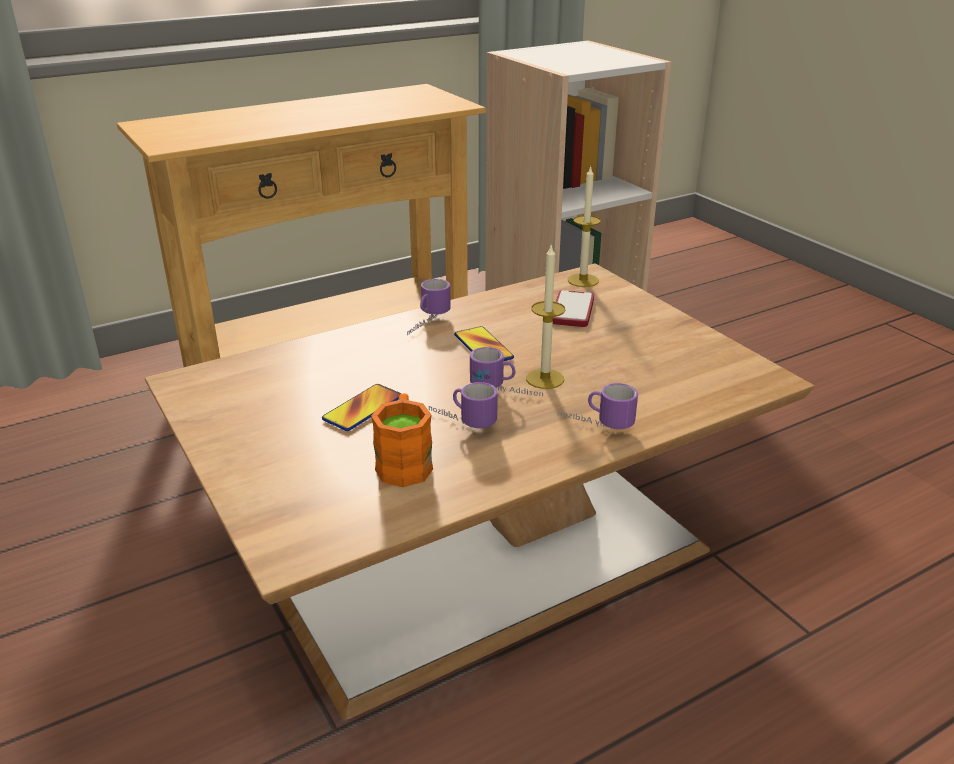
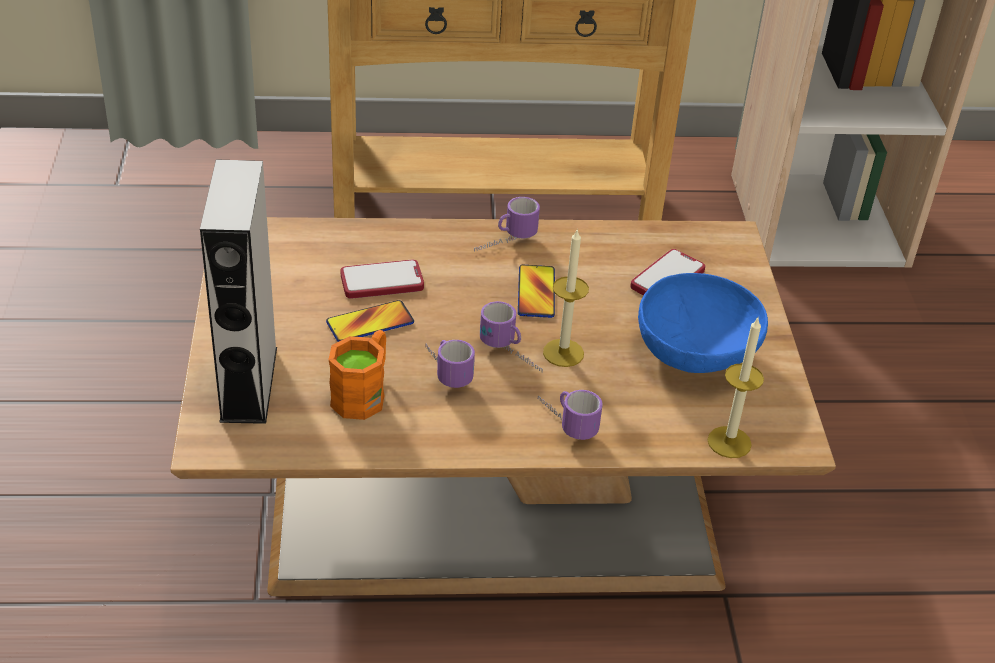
camera: 25 degrees right, 10 degrees up
(286, 491) = (249, 383): none -> grey speaker
(347, 377) = (382, 281): none -> phone
(583, 280) = (717, 241): candle -> candle (729, 442)
(643, 348) = (696, 354): none -> blue bowl

